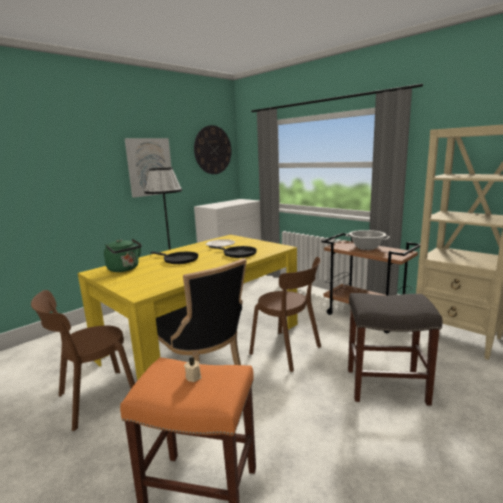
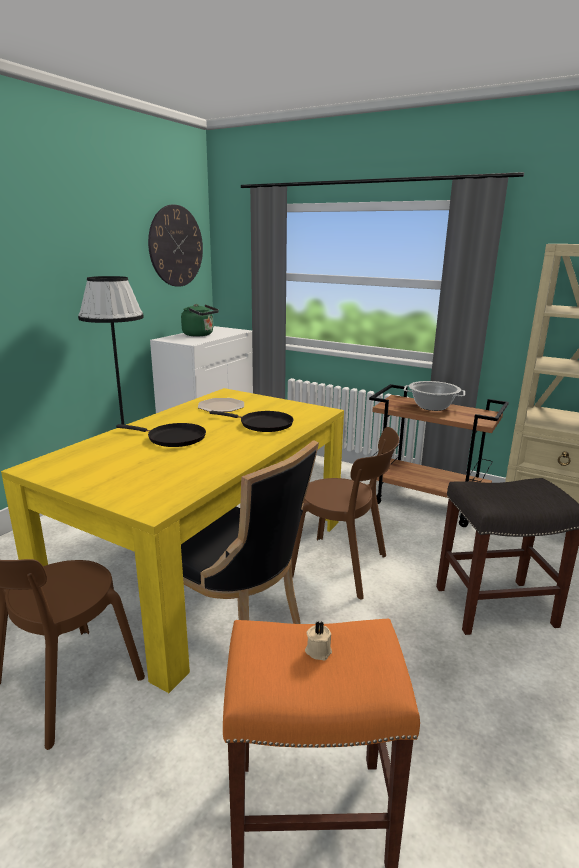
camera: 15 degrees left, 5 degrees up
(125, 269) = (88, 460): green kettle -> green kettle (200, 335)
(149, 167) = (80, 273): picture -> none

